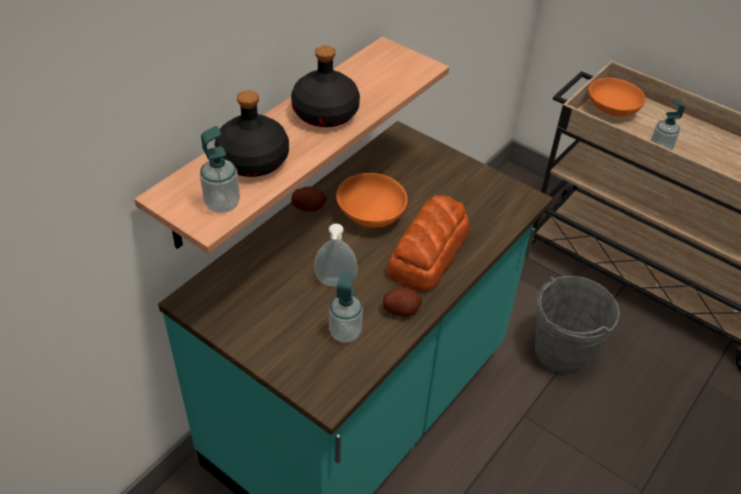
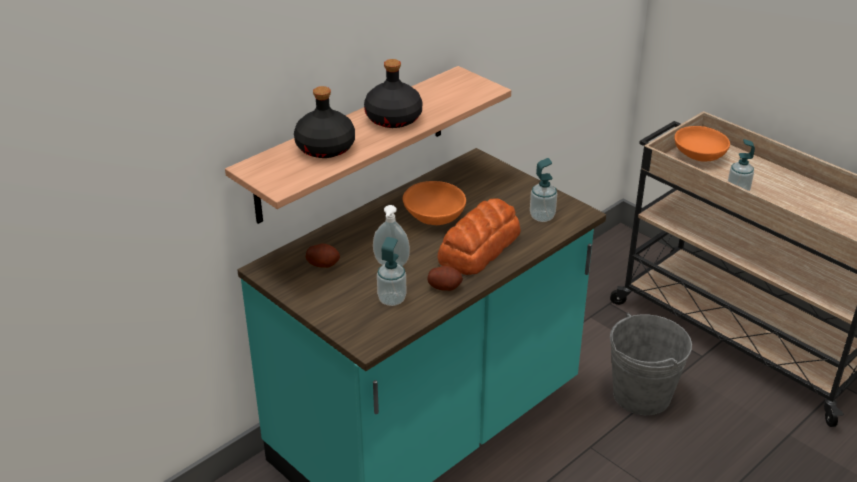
camera: 10 degrees right, 10 degrees down
(222, 204) = (294, 175): soap dispenser -> soap dispenser (542, 217)
(309, 207) = (380, 208): potato -> potato (323, 264)

